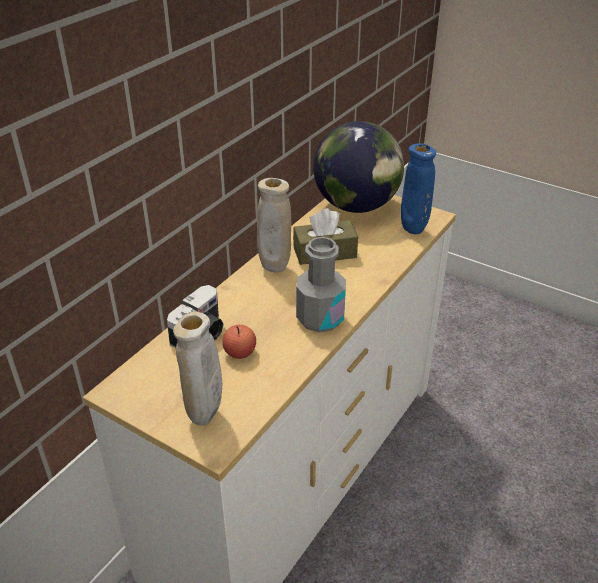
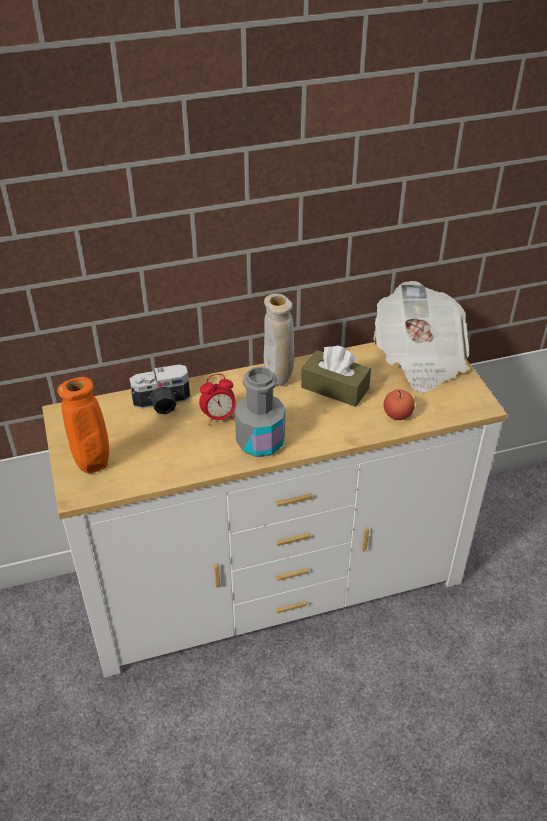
camera: 40 degrees right, 5 degrees up
(205, 417) = (94, 468): beige vase -> orange vase
(240, 352) = (170, 434): apple -> apple (397, 414)
(263, 318) = (219, 417): none -> alarm clock
(356, 206) = (419, 358): globe -> newspaper
(413, 230) = (442, 408): blue vase -> none

